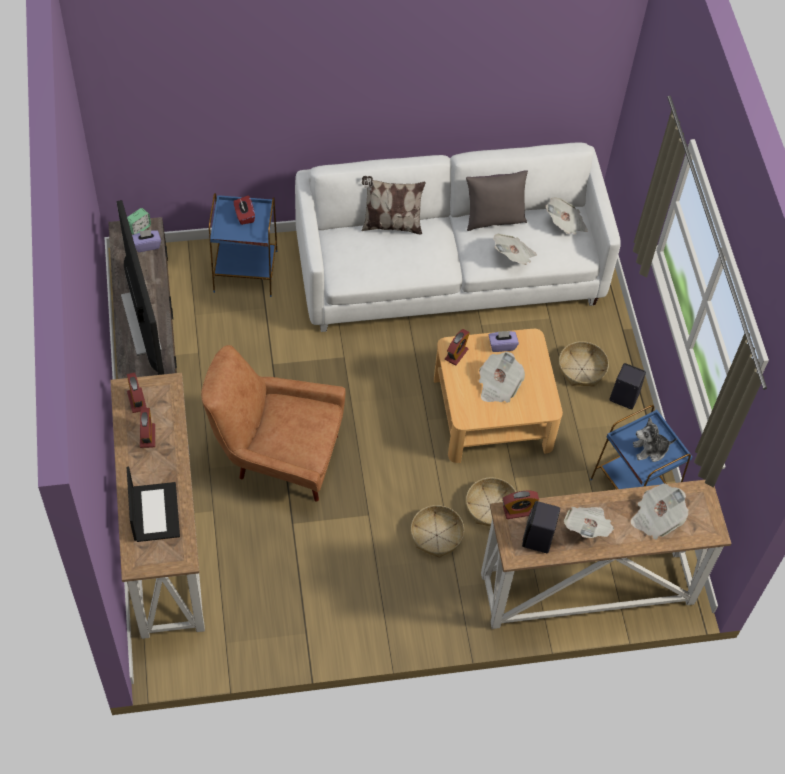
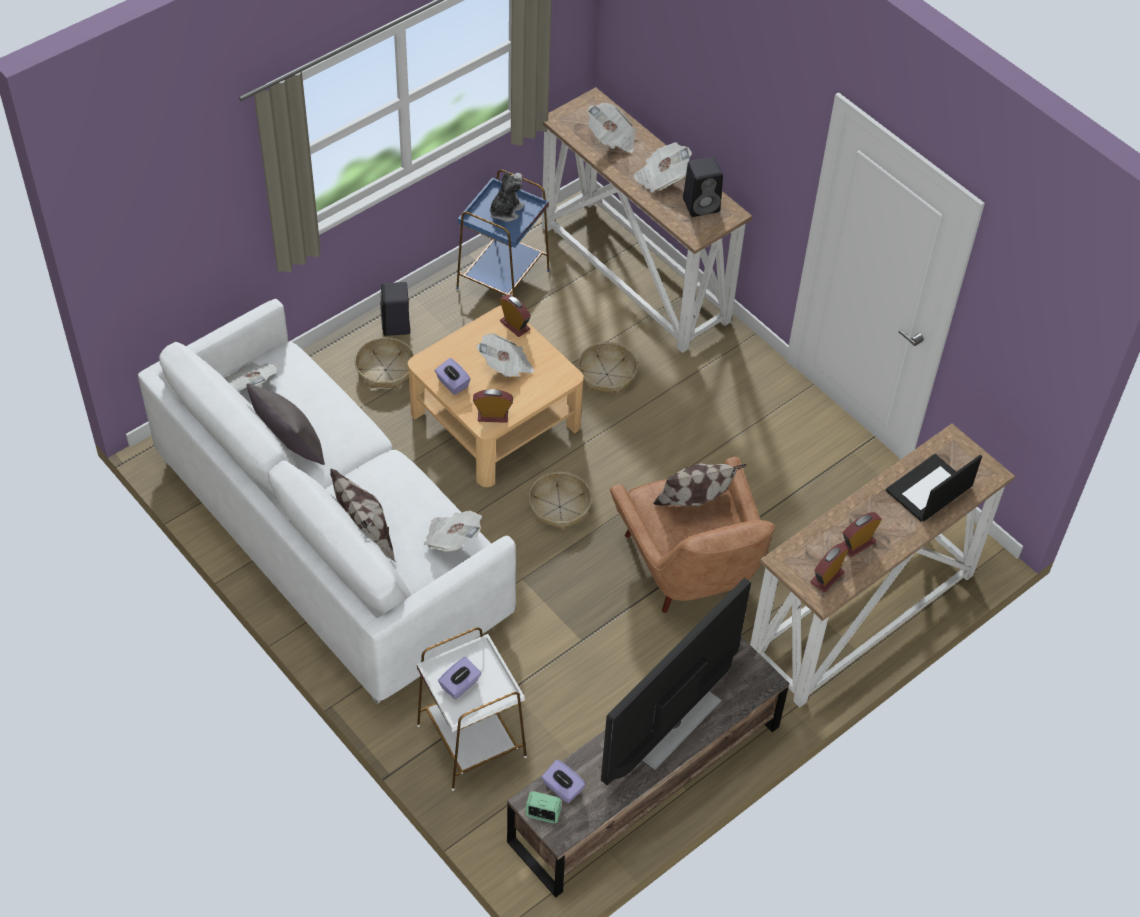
camera: 120 degrees left, 5 degrees down
(244, 216) = (460, 685): red tissue box -> purple tissue box
(246, 271) = (471, 740): blue side table -> white side table
(295, 435) = (695, 506): none -> pillow
(436, 535) = (671, 402): basket -> basket (559, 506)
(513, 256) = (334, 407): newspaper -> newspaper (452, 539)
(517, 511) = (685, 229): alarm clock -> alarm clock (515, 325)
(650, 450) = (505, 211): plush toy -> plush toy turned 105 degrees counterclockwise

